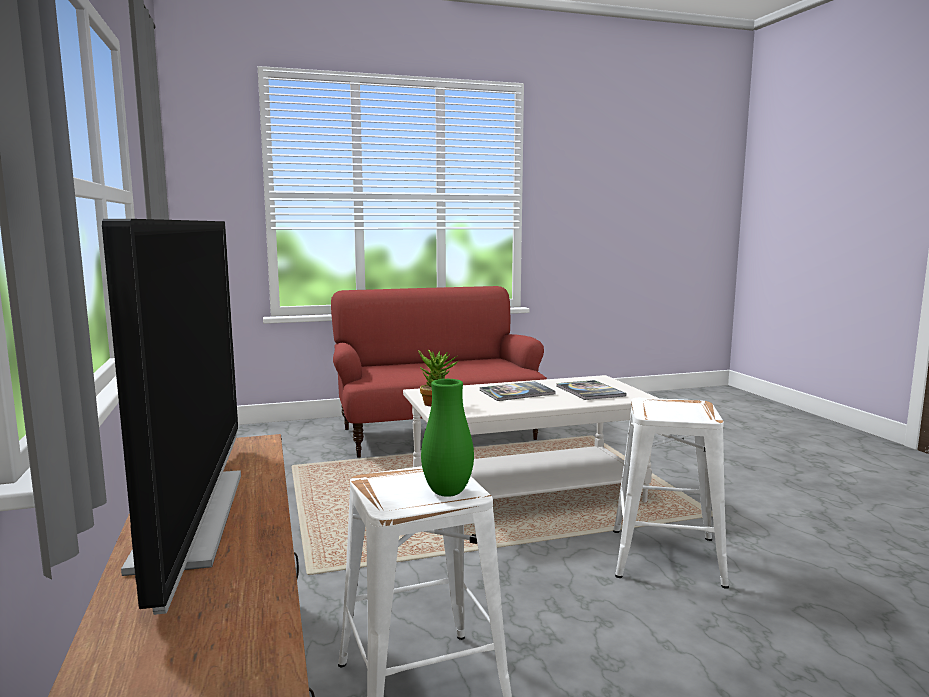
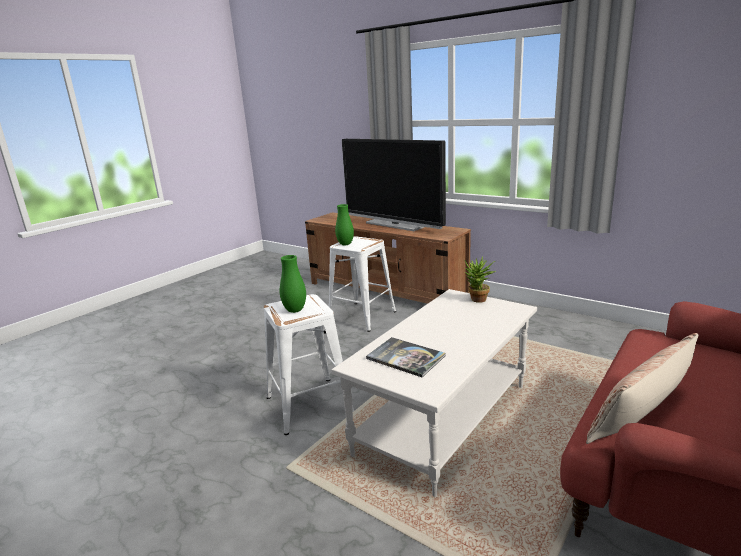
camera: 145 degrees right, 10 degrees up
(484, 369) = (641, 414): none -> pillow
(517, 392) = (456, 332): book -> none
(679, 408) = (295, 310): none -> green vase

